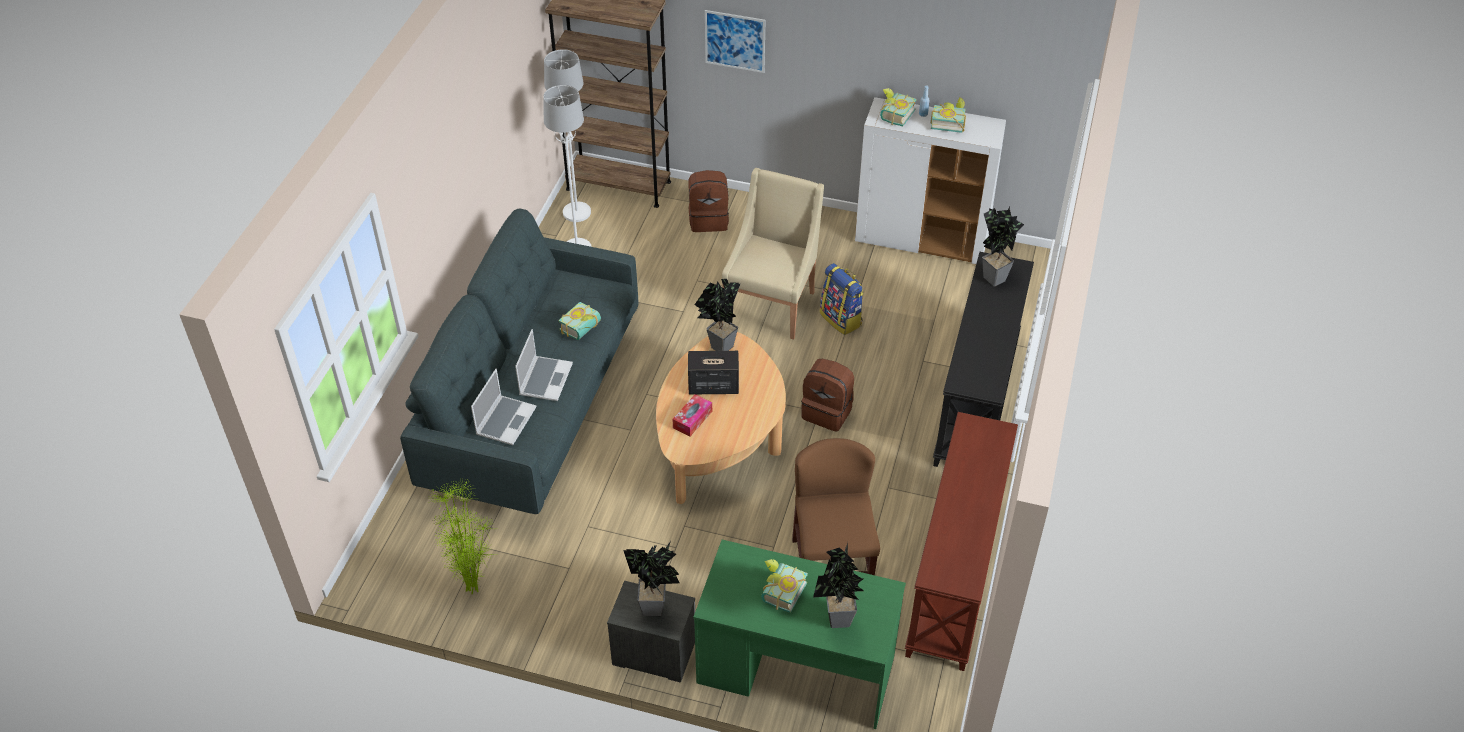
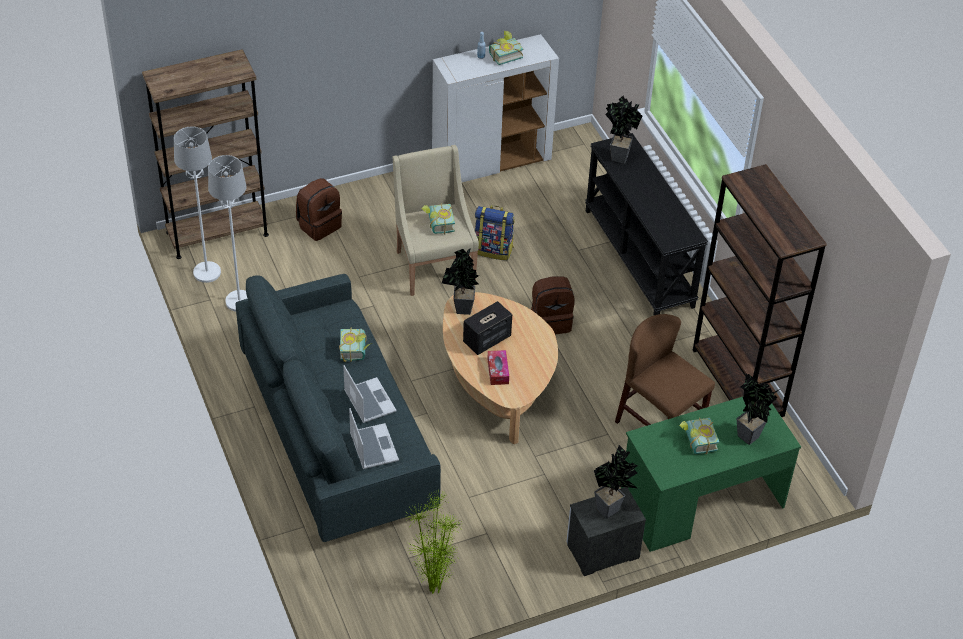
camera: 40 degrees left, 0 degrees up
(735, 41) = (306, 60): picture -> none
(894, 115) = (461, 66): book -> book (437, 224)
(956, 575) = (738, 383): brown console table -> brown bookcase

